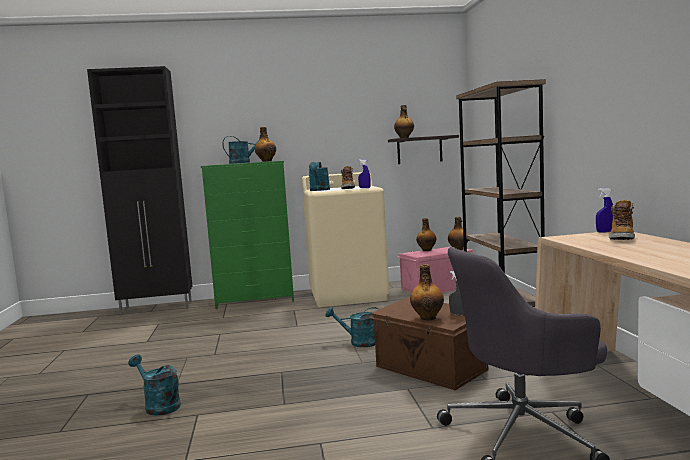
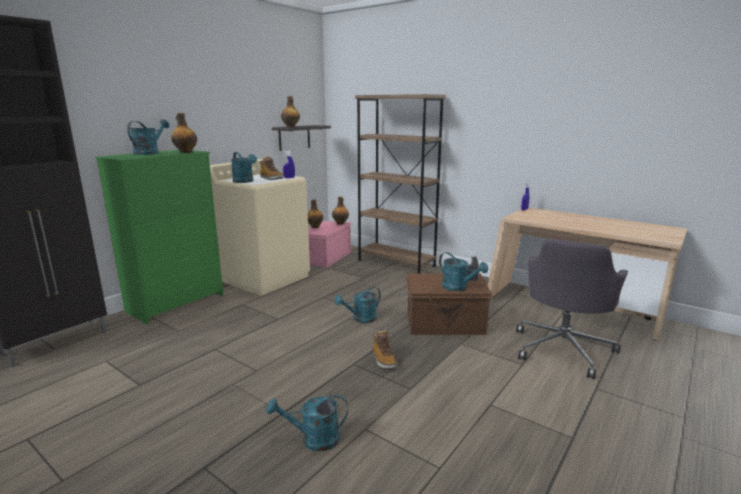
camera: 45 degrees left, 10 degrees up
(428, 317) = (458, 288): bottle -> turquoise watering can
(621, 238) = (548, 214): boot -> boot (383, 360)

